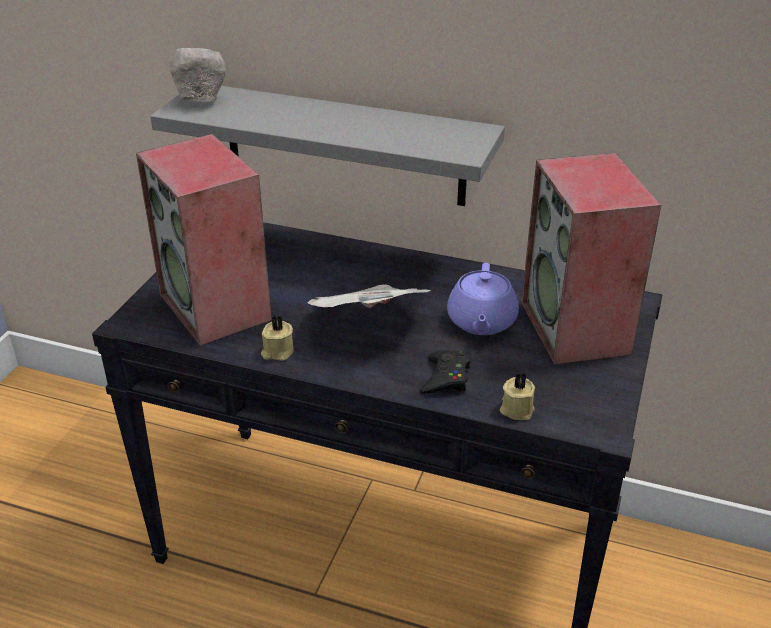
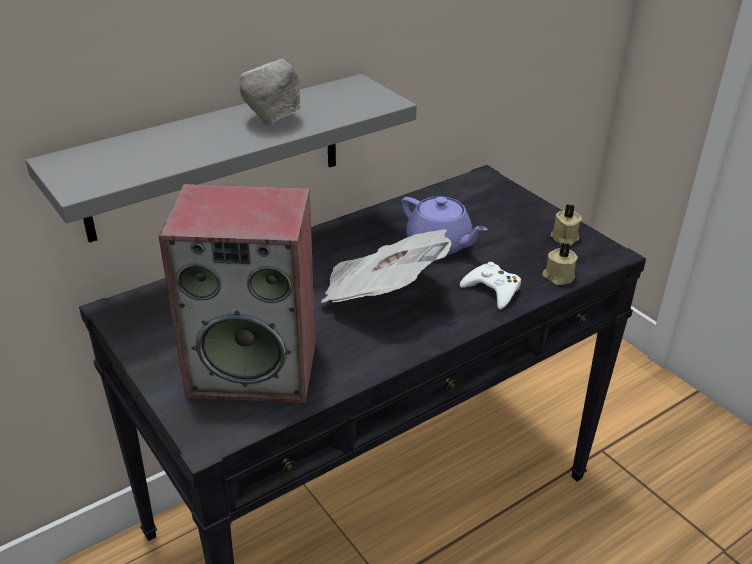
camera: 55 degrees left, 0 degrees up
(201, 101) = (82, 169): grey bowl -> grey bowl (272, 121)
(277, 352) = (367, 359): beige candle -> beige candle (564, 238)
(446, 378) = (492, 290): black game controller -> white game controller
(576, 329) = (491, 211): speaker -> none

